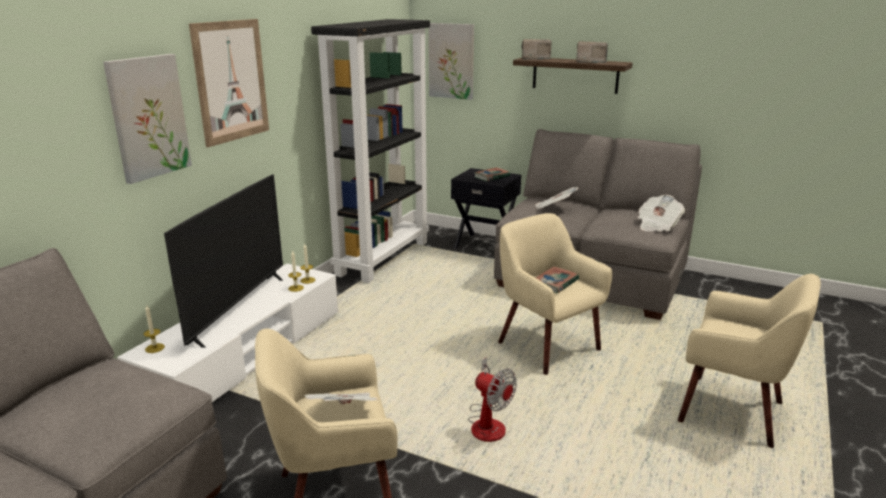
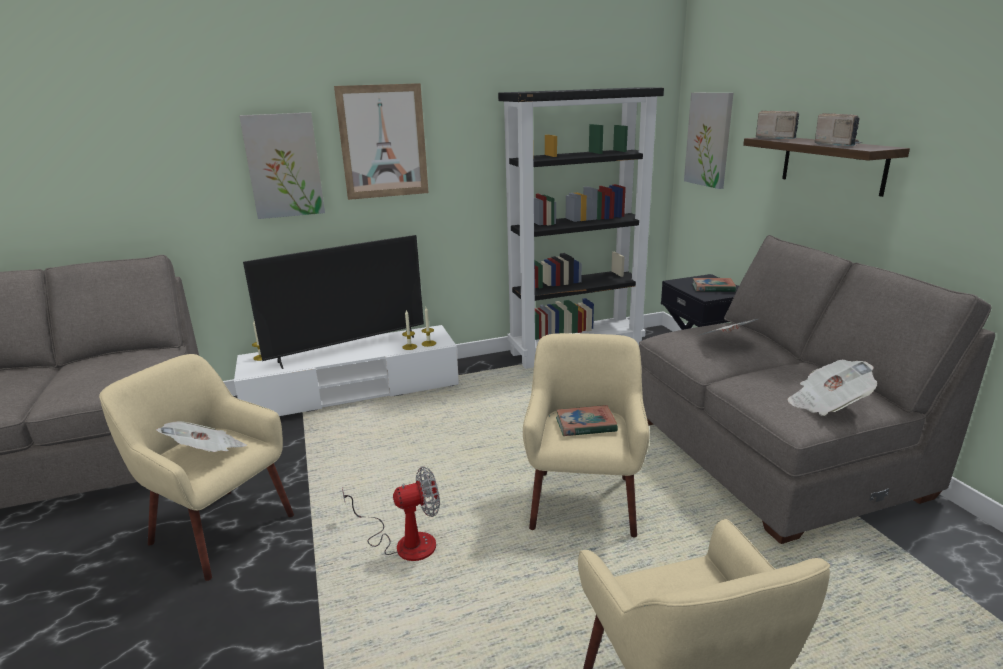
camera: 45 degrees right, 0 degrees up
(488, 423) = (404, 542): fan -> fan turned 105 degrees counterclockwise

